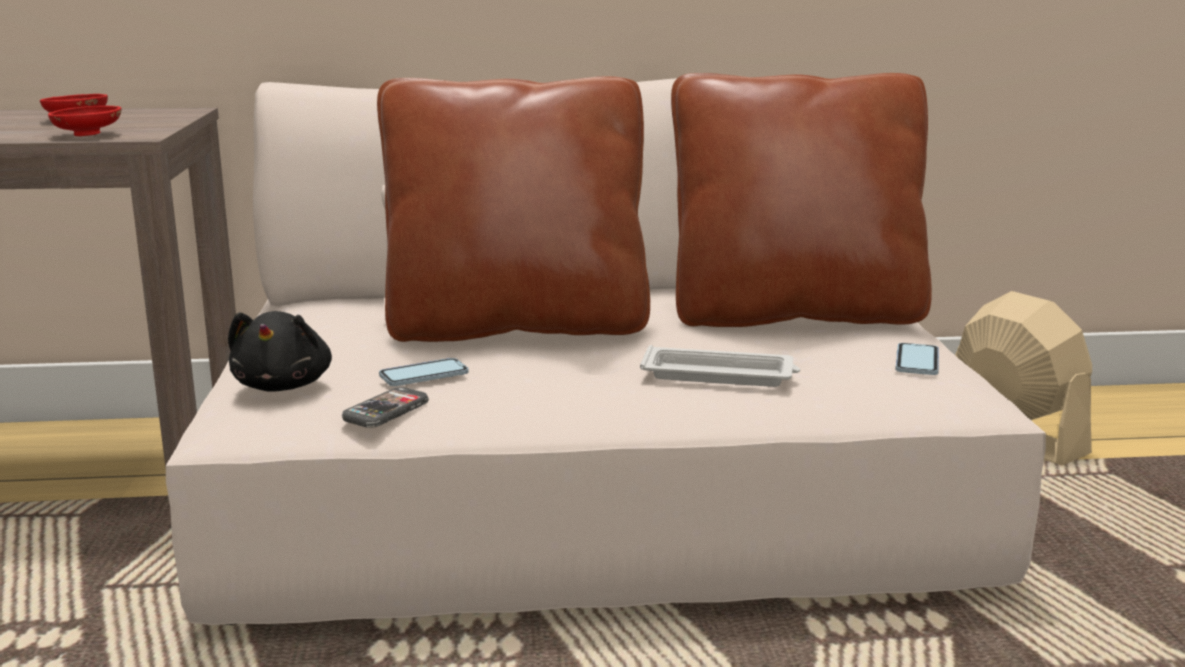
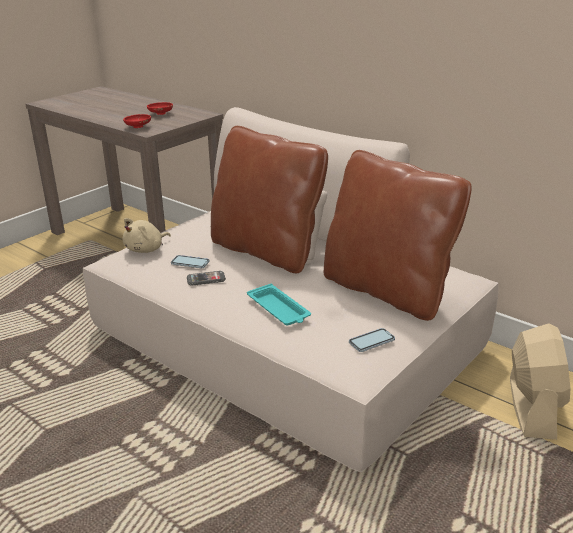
camera: 45 degrees right, 10 degrees up
(284, 385) = (146, 249): black plush toy -> beige plush toy
(386, 411) = (150, 274): phone -> phone (206, 279)
(720, 375) = (279, 310): white tray -> turquoise tray

